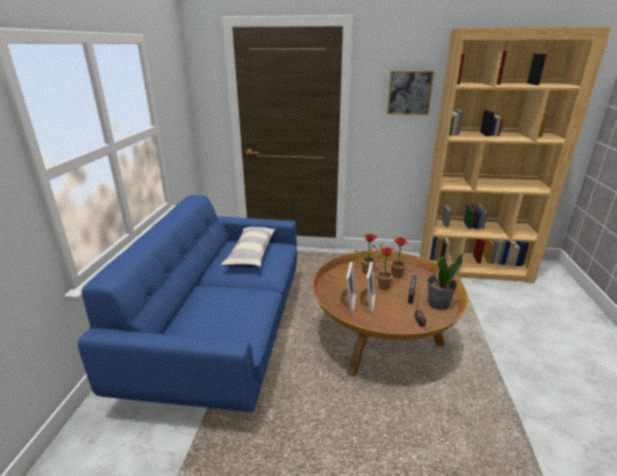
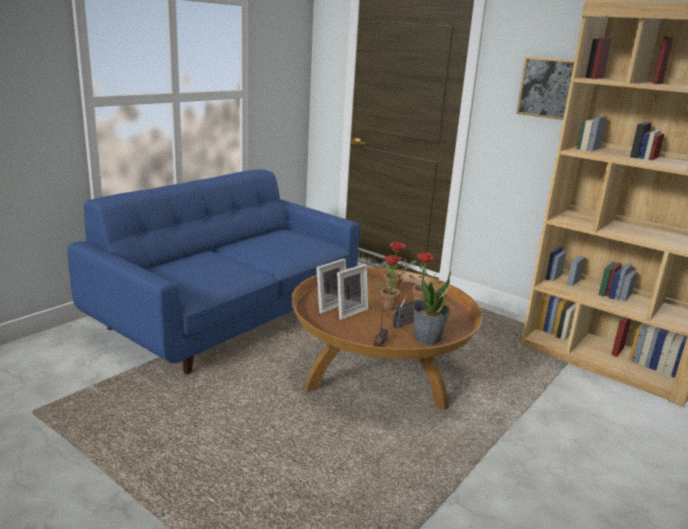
camera: 30 degrees right, 5 degrees down
(251, 254) = (287, 241): pillow -> none

